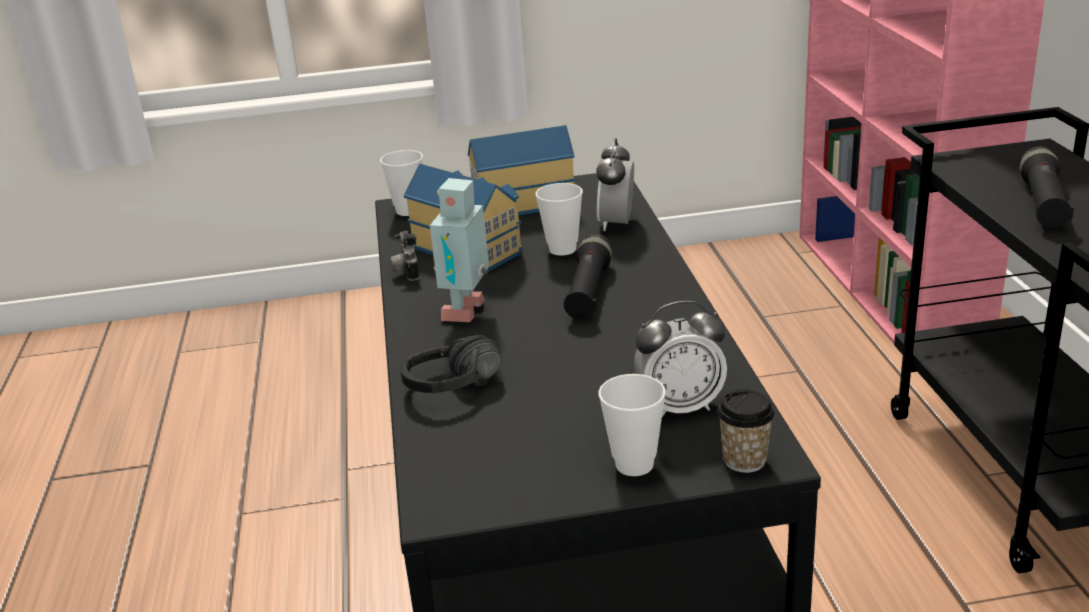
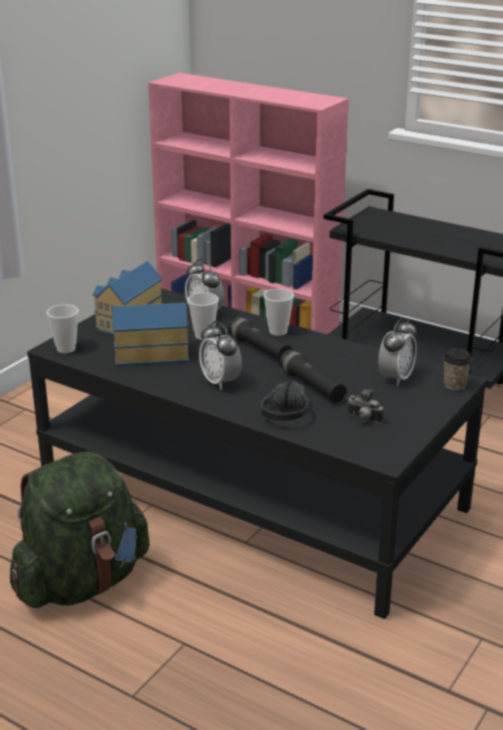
camera: 50 degrees left, 0 degrees up
(260, 499) = (82, 582): none -> green backpack
(406, 272) = (143, 379): camera -> camera (363, 420)
(468, 311) = (220, 382): toy robot -> alarm clock
(634, 464) = (422, 406): cup -> cup (278, 331)
(1042, 203) = (419, 236): black flashlight -> black flashlight (311, 386)

